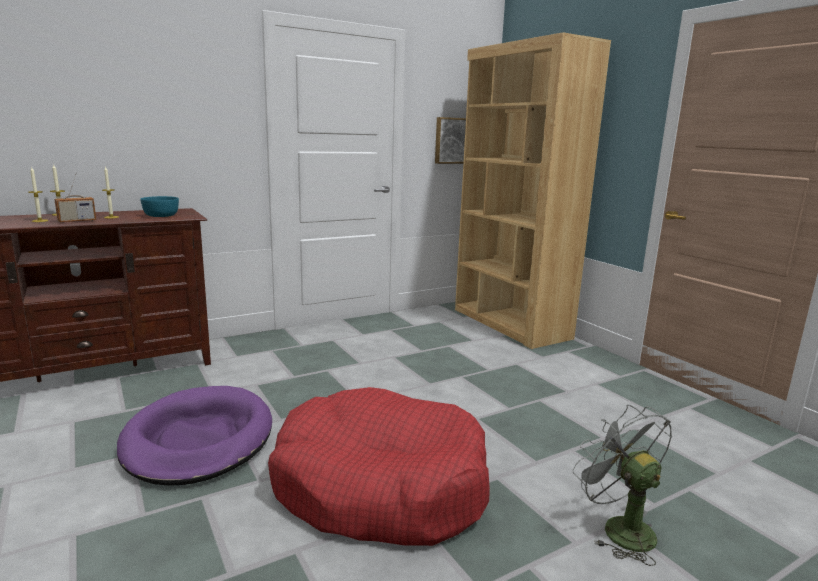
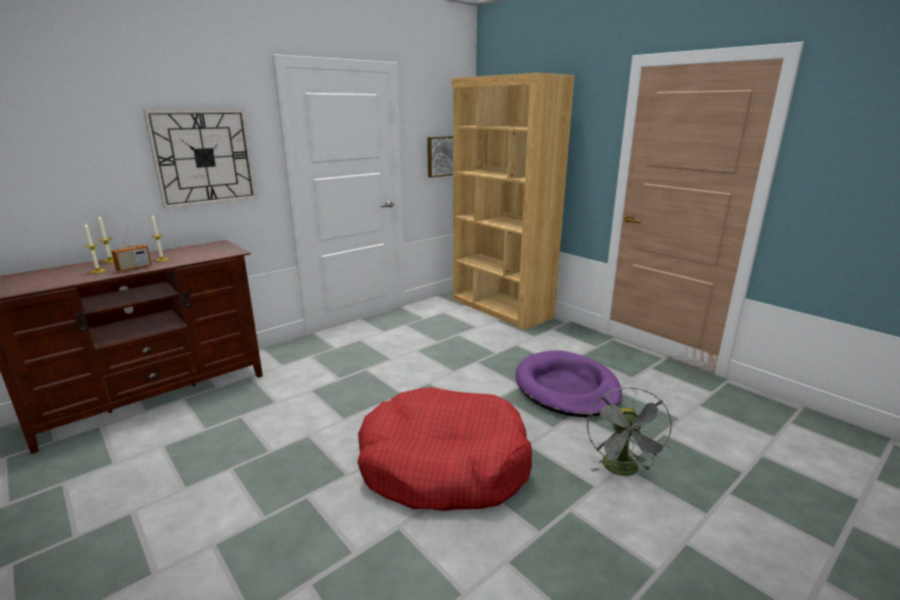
camera: 10 degrees left, 5 degrees up
(162, 215) = (207, 253): turquoise bowl -> none
(175, 115) = (204, 157): none -> wall clock
(198, 439) = (282, 447): purple dog bed -> purple dog bed (566, 388)
(618, 528) = (623, 470): grey fan -> grey fan turned 135 degrees counterclockwise

